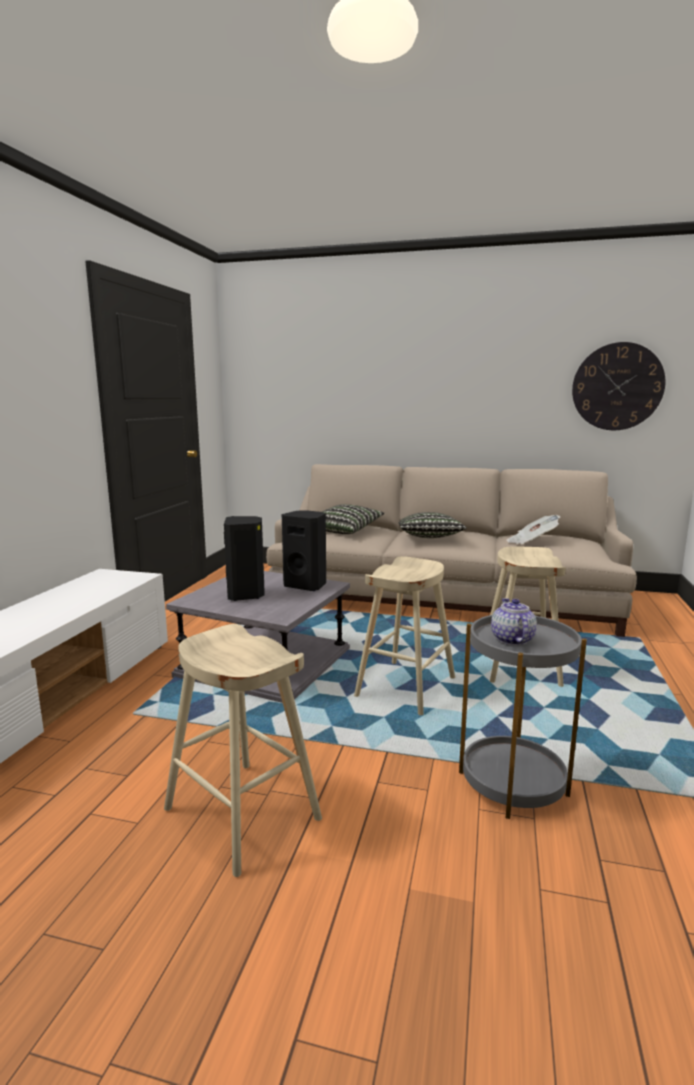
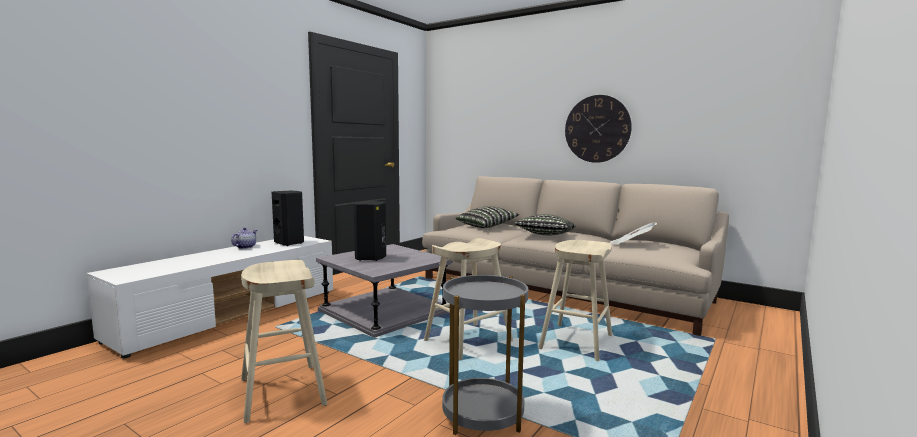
camera: 20 degrees right, 5 degrees down
(306, 585) = (419, 257): black speaker -> black speaker (290, 243)
(511, 639) = (475, 291): teapot -> teapot (245, 247)
(617, 387) = (733, 112): wall clock -> wall clock (597, 129)

